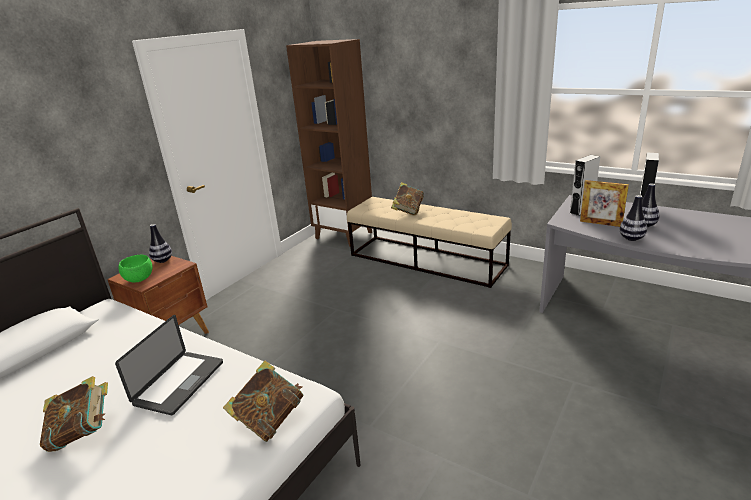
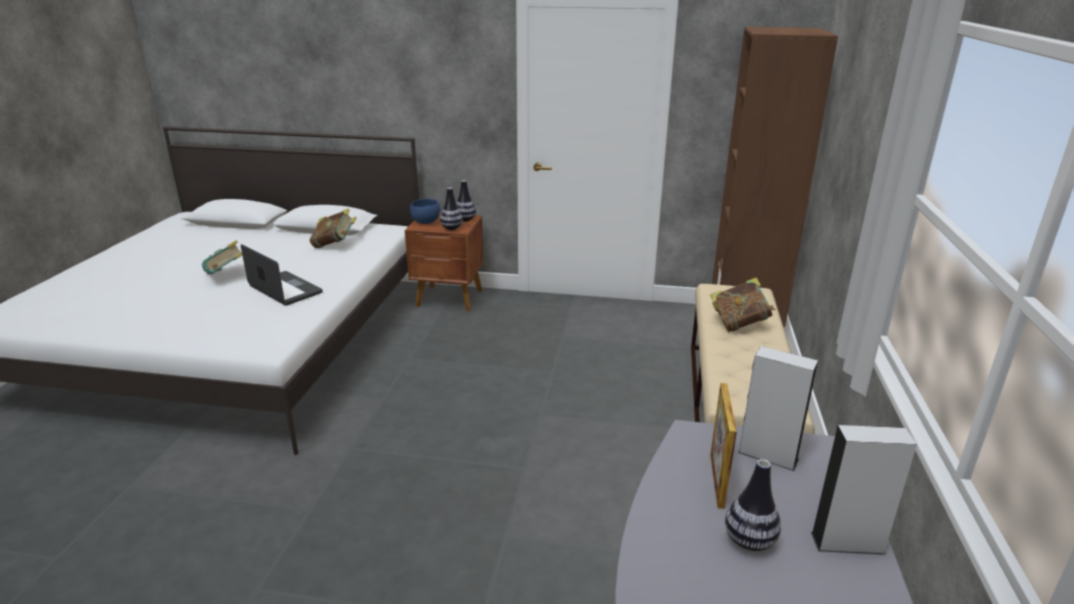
camera: 65 degrees right, 0 degrees up
(139, 279) = (425, 222): green bowl -> blue bowl
(179, 383) = (285, 289): laptop -> laptop turned 135 degrees counterclockwise
(269, 420) = (235, 338): book -> book (335, 245)
(631, 238) = (663, 520): vase -> vase (451, 228)

